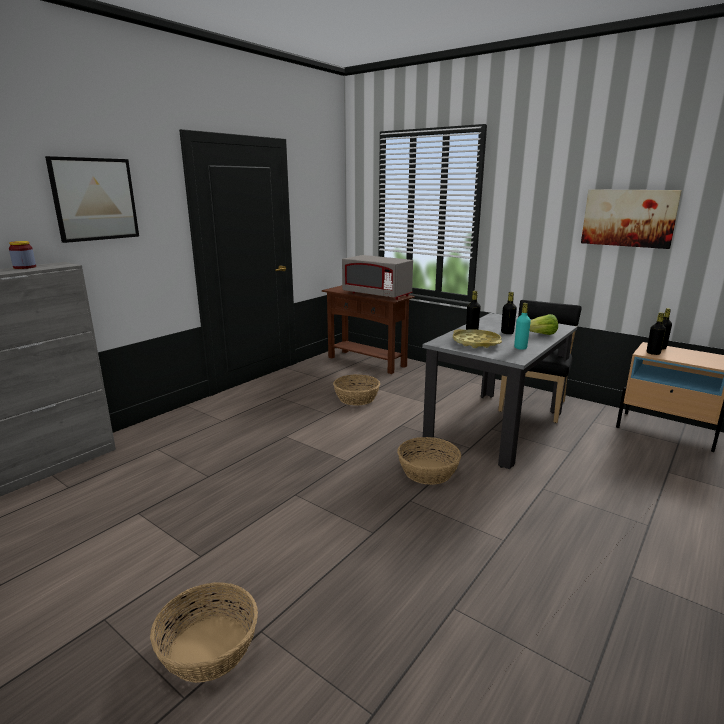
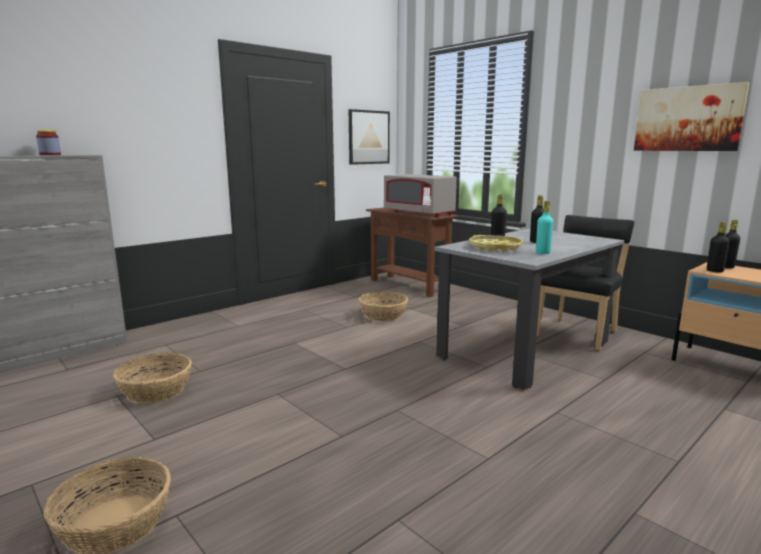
camera: 10 degrees right, 5 degrees down
(95, 199) = (127, 99): picture -> picture (368, 137)
(428, 471) = (430, 385): basket -> basket (156, 390)
(541, 335) = (575, 244): lettuce -> none

